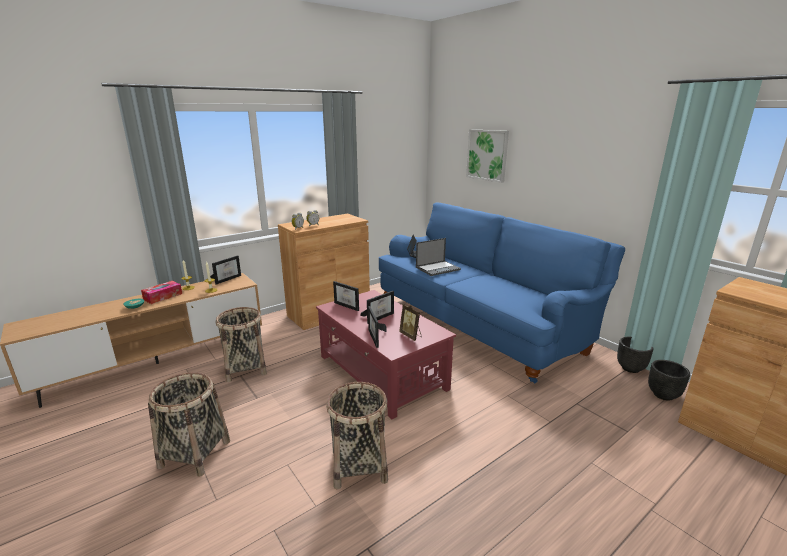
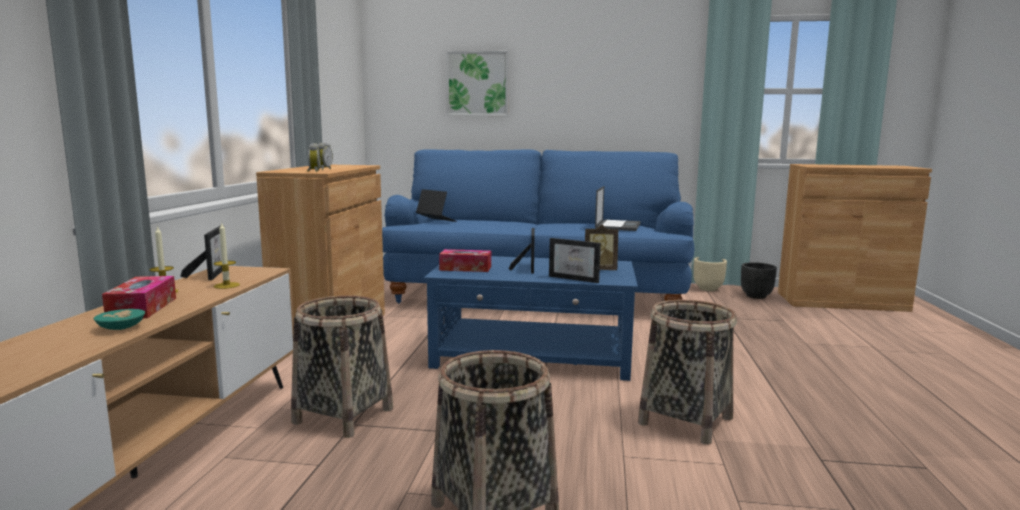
camera: 45 degrees left, 10 degrees down
(349, 305) = (465, 268): picture frame -> tissue box
(382, 372) = (534, 355): red coffee table -> blue coffee table
(438, 268) = (489, 223): laptop -> laptop (617, 226)
(631, 368) = (708, 289): black planter -> beige planter

